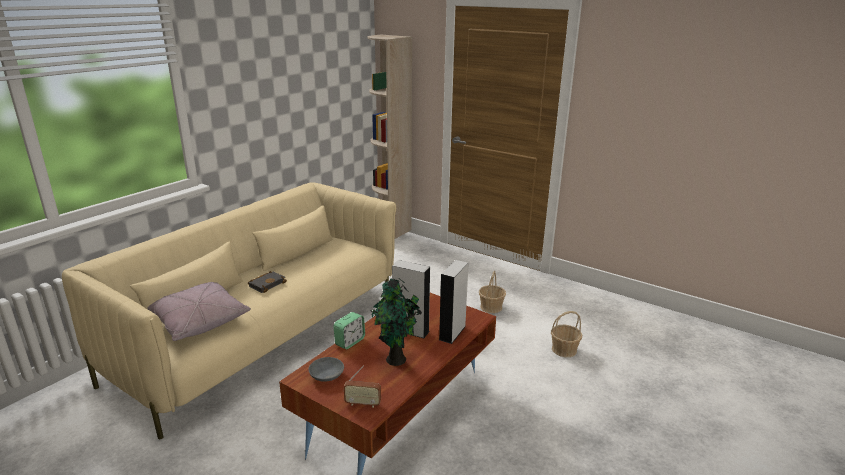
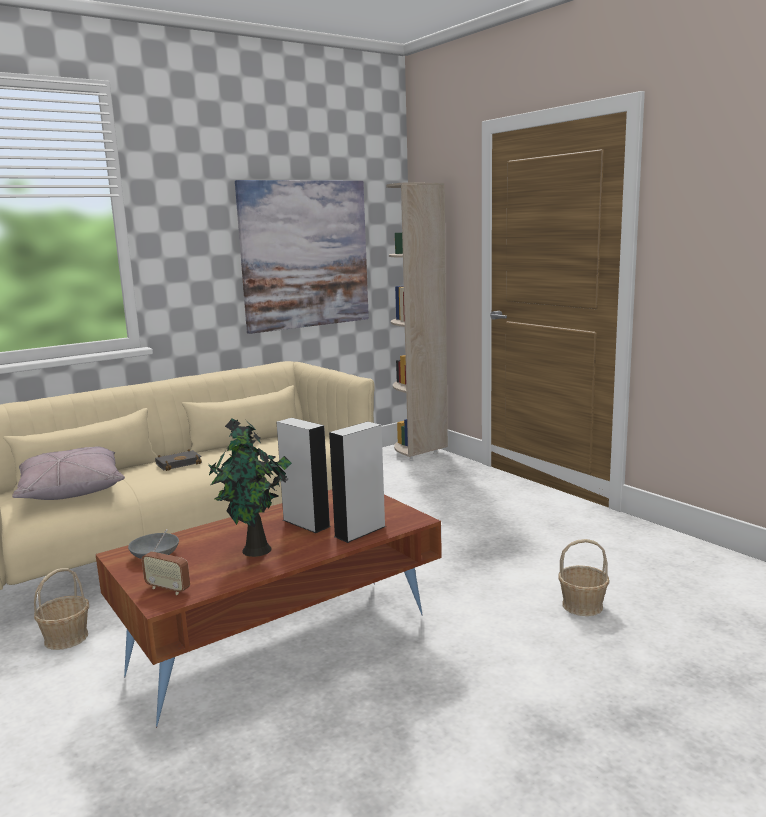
camera: 20 degrees right, 10 degrees down
(309, 94) = (305, 254): none -> picture
(350, 342) = (217, 526): alarm clock -> none
(491, 307) = (503, 542): basket -> basket (66, 638)

